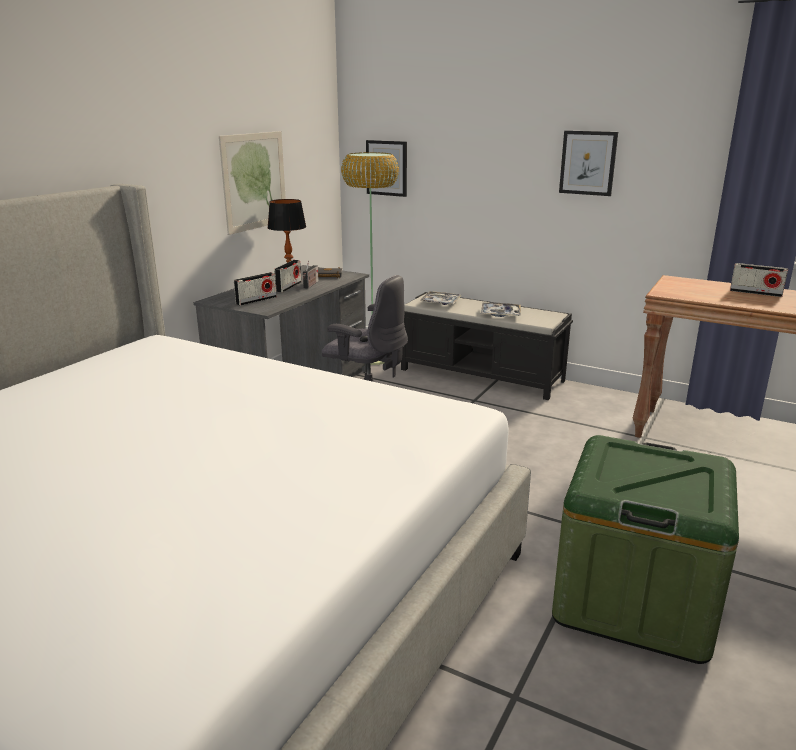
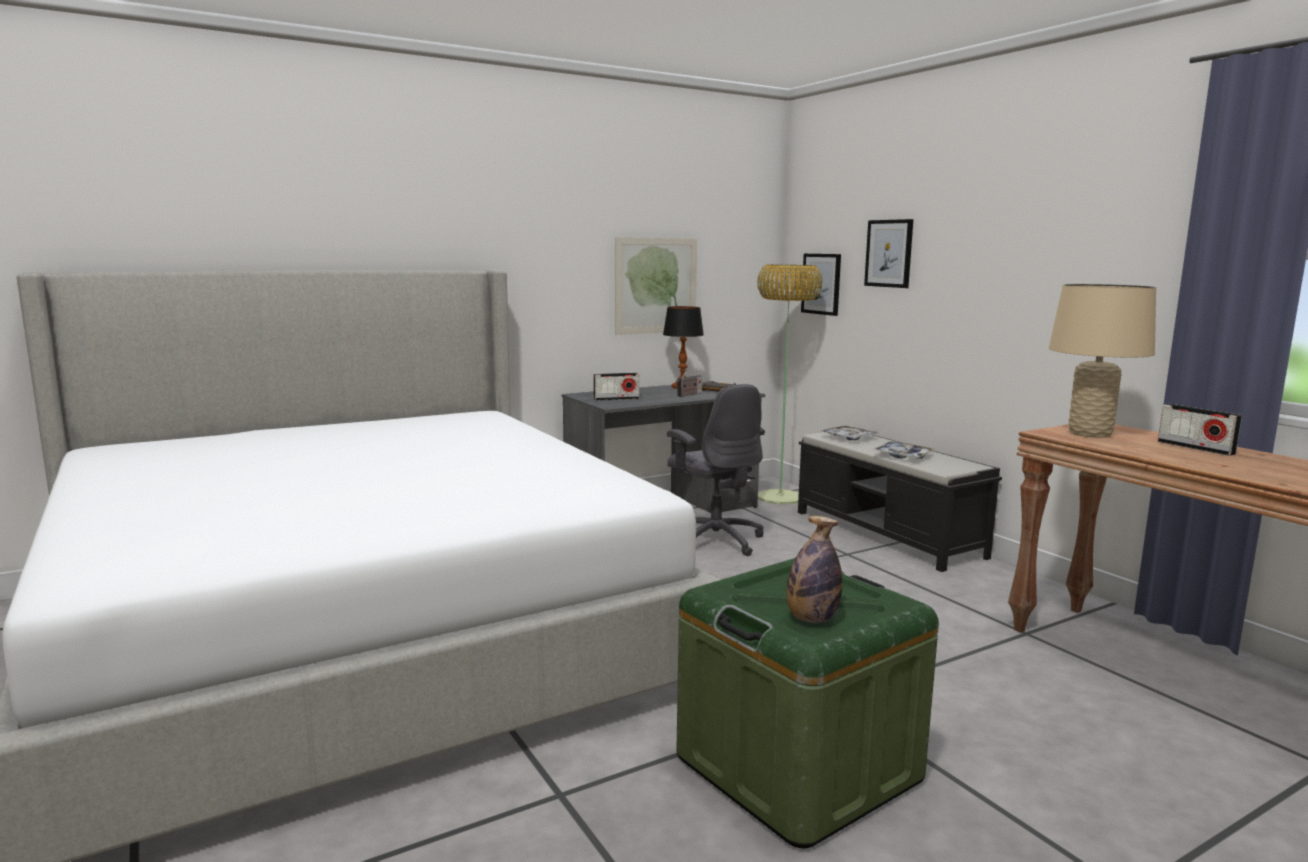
camera: 30 degrees right, 10 degrees down
(288, 287) = (665, 394): radio -> none
(588, 163) = (1023, 275): picture -> picture (889, 253)
(683, 494) = (811, 619): none -> bottle
(685, 290) = (1089, 433): none -> beige table lamp

